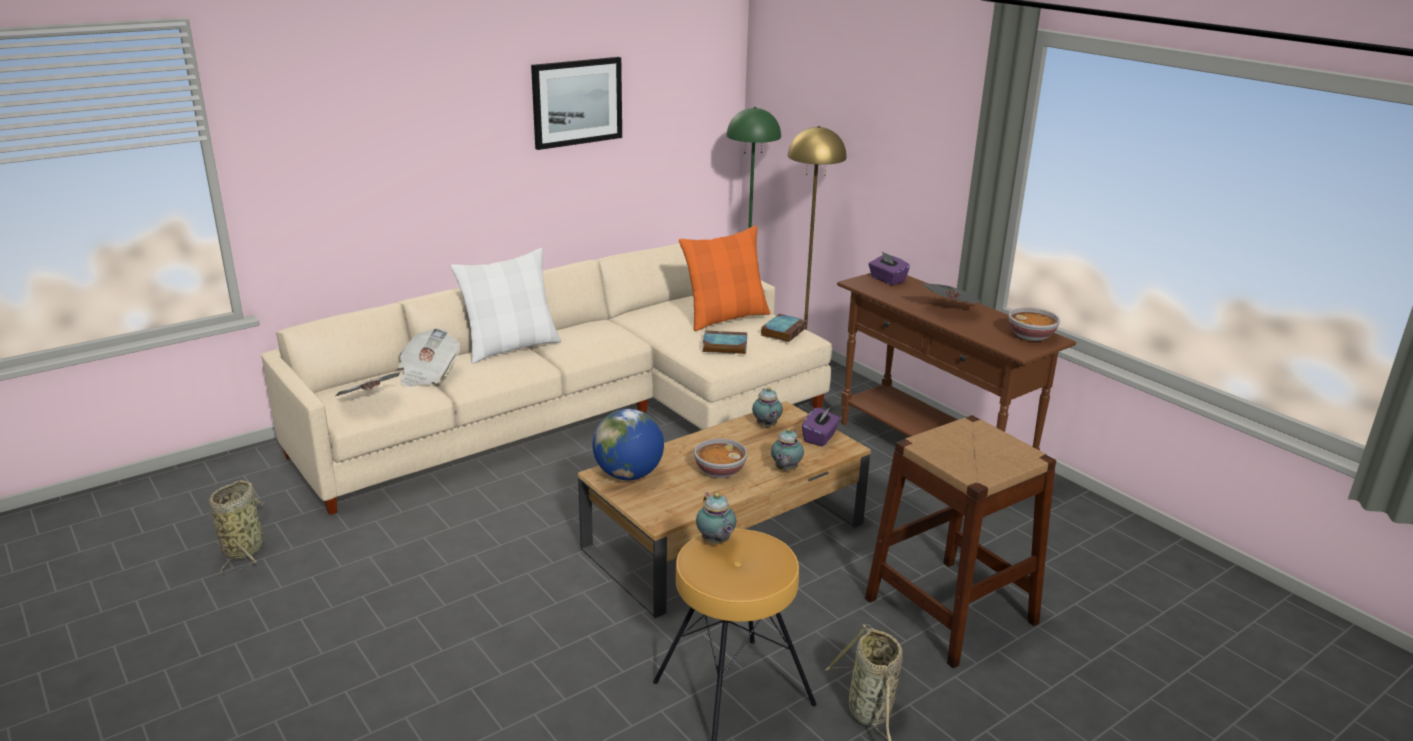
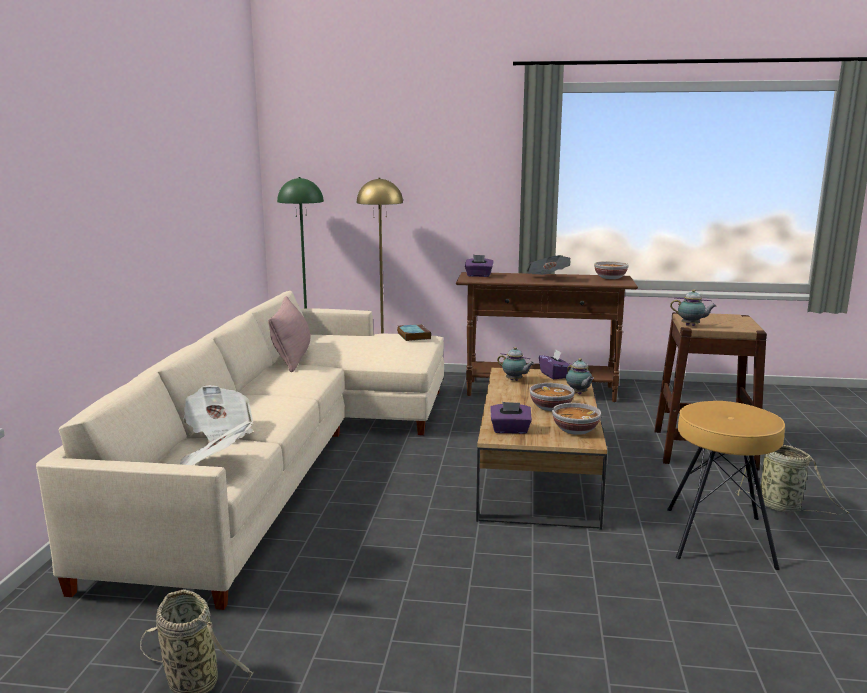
camera: 45 degrees left, 10 degrees down
(511, 347) = (247, 397): white pillow -> none
(577, 102) = (189, 172): picture -> none
(628, 475) = (510, 430): globe -> purple tissue box
(630, 317) = (292, 357): none -> pink pillow
(678, 503) = (575, 430): none -> bowl
(715, 542) = (703, 412): teapot -> teapot (691, 326)
(723, 346) = (398, 351): book -> none
(725, 318) = (360, 339): orange pillow -> none

